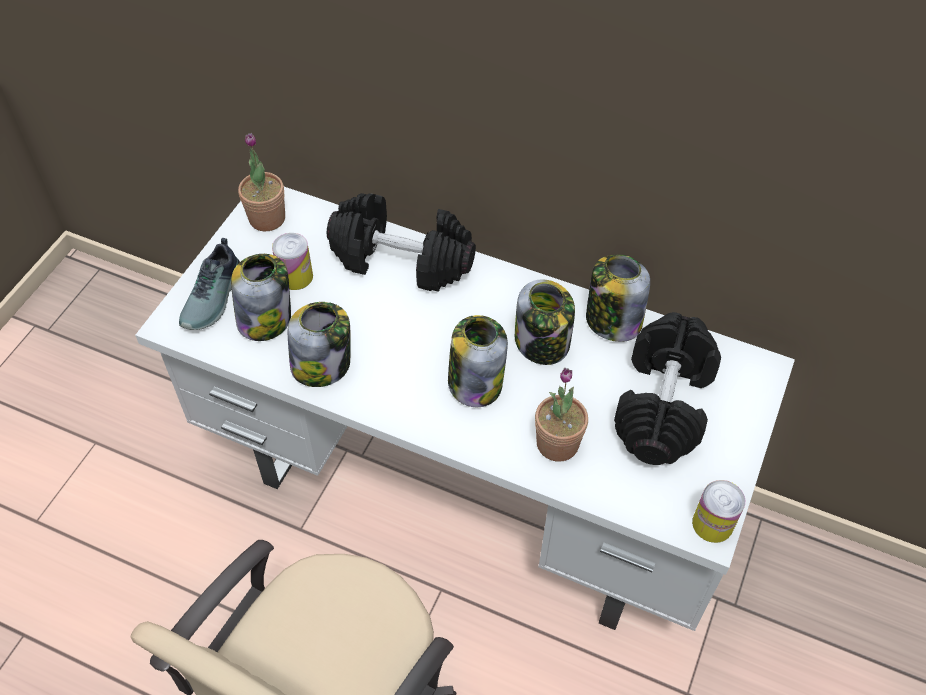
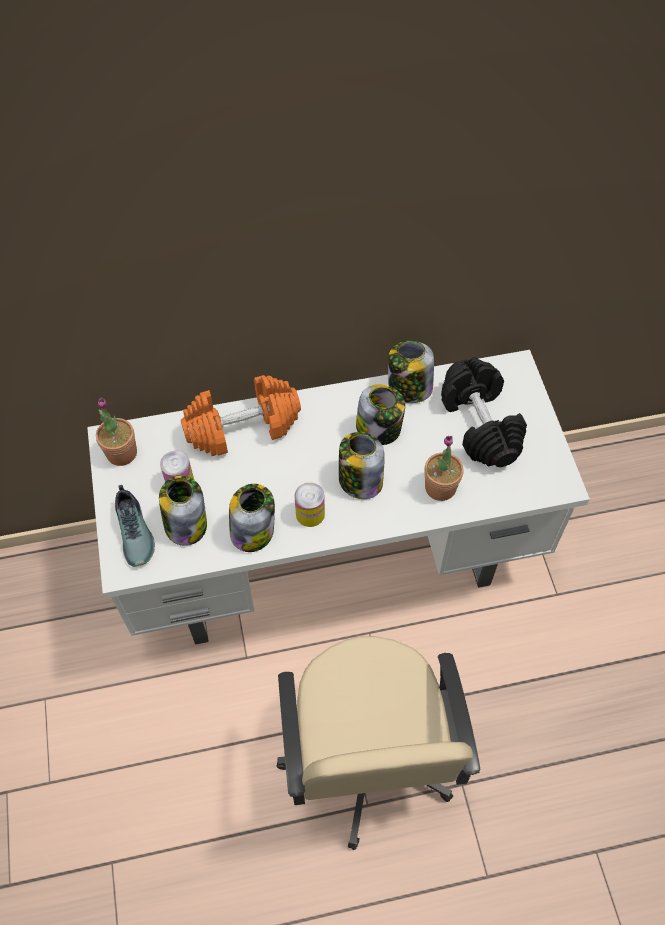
camera: 35 degrees left, 5 degrees up
(402, 260) = (243, 426): black dumbbell -> orange dumbbell
(712, 524) = (562, 479): can -> can (310, 514)

